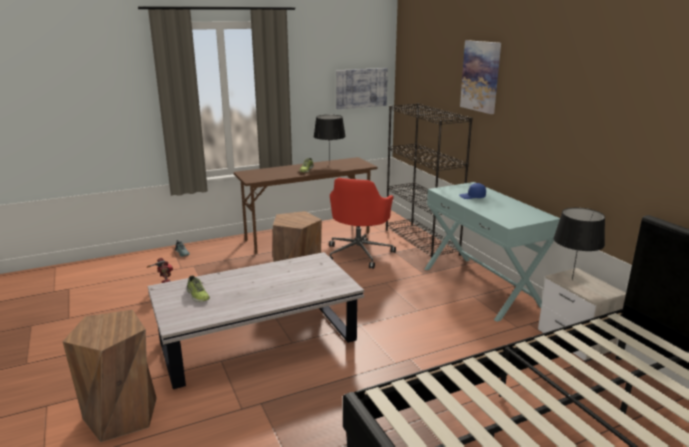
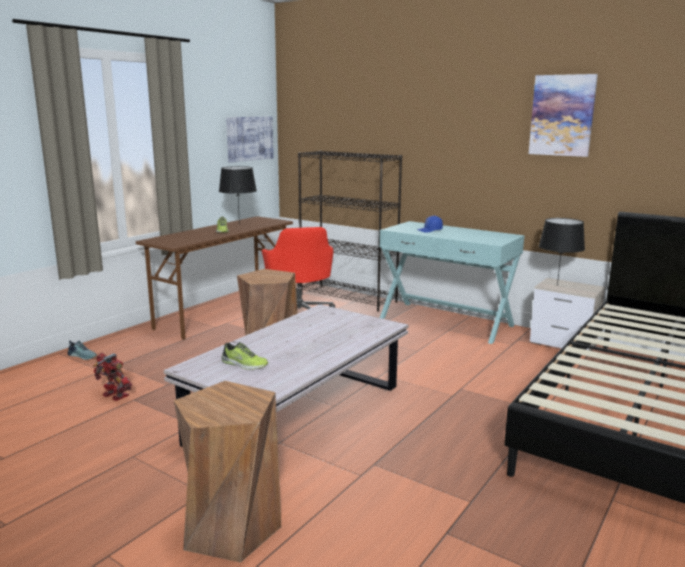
camera: 30 degrees left, 5 degrees down
(481, 76) = (407, 113): picture -> picture (562, 115)

